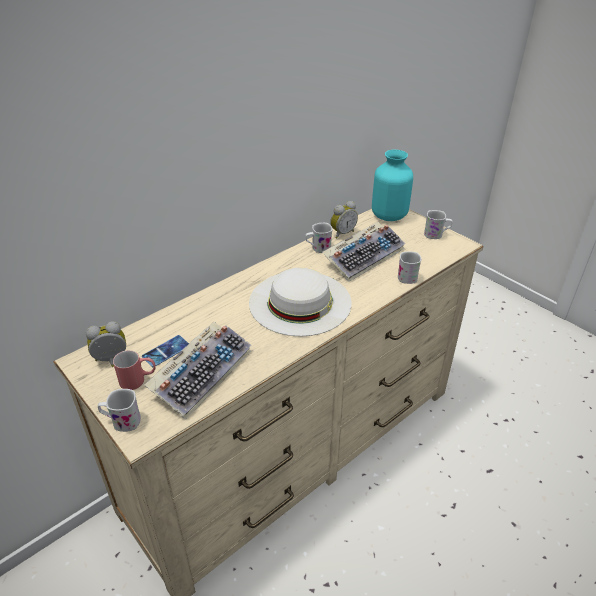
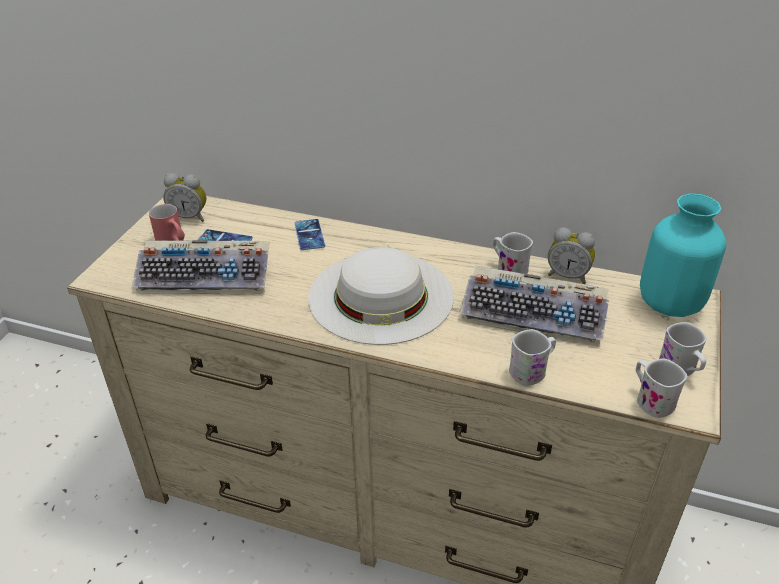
camera: 60 degrees right, 0 degrees up
(111, 360) = (190, 217): alarm clock -> alarm clock turned 150 degrees clockwise
(122, 421) = (114, 258): white mug -> white mug (650, 400)
(204, 308) = (309, 235): none -> phone

